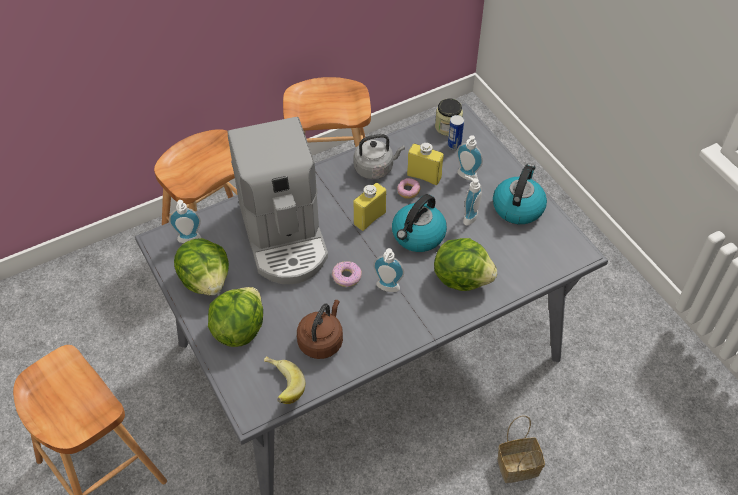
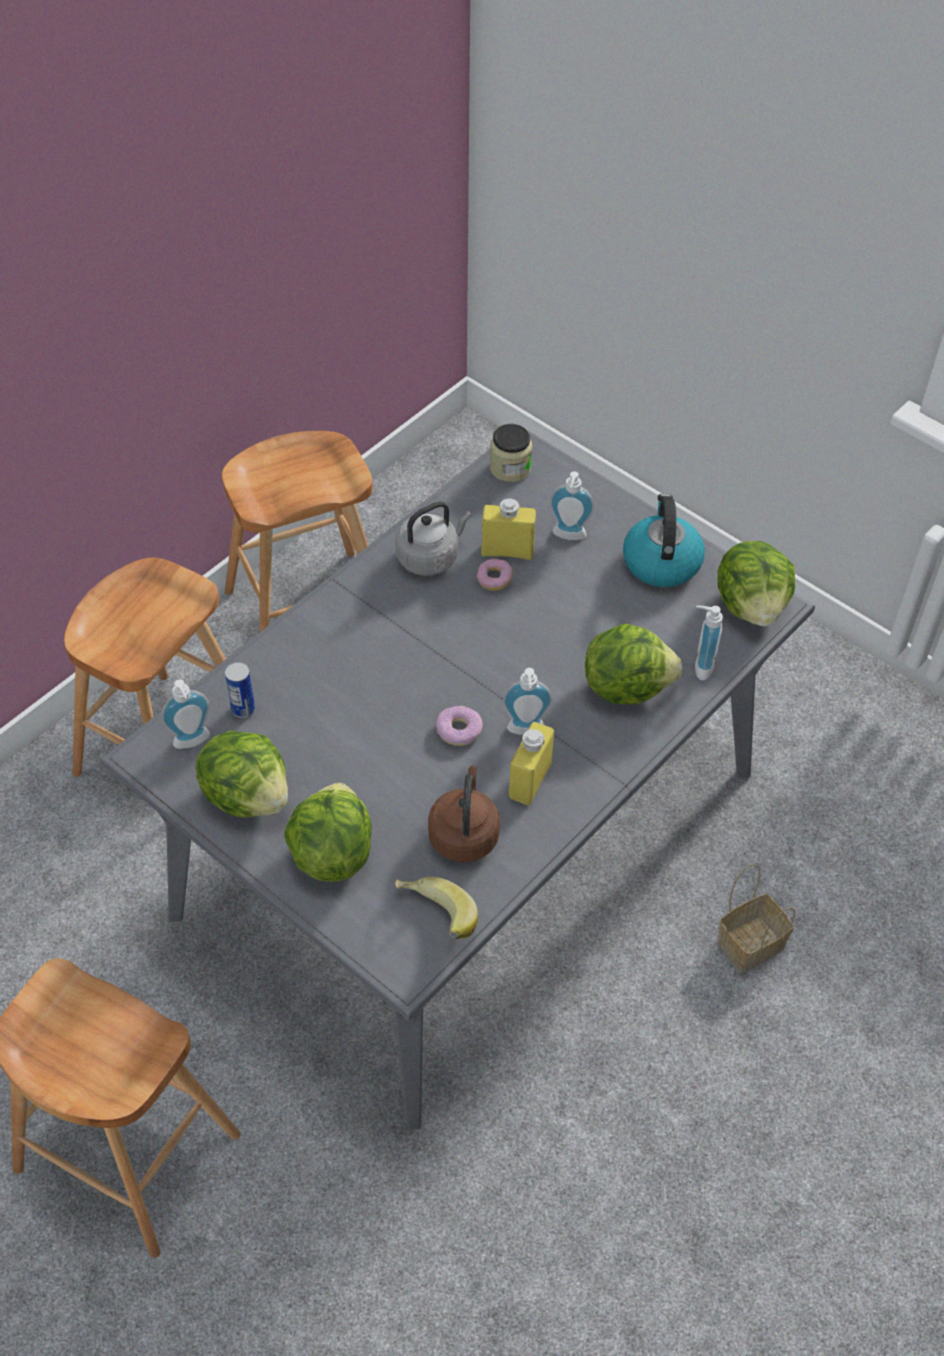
camera: 20 degrees left, 0 degrees up
(284, 236) = (338, 696): coffee machine -> none
(369, 218) = (454, 634): yellow bottle -> yellow bottle (530, 780)
(418, 236) = (537, 641): kettle -> none
(454, 145) = (531, 494): can -> can (243, 709)
(468, 216) = (596, 594): soap dispenser -> soap dispenser (699, 665)
(565, 249) = (752, 606): none -> lettuce

